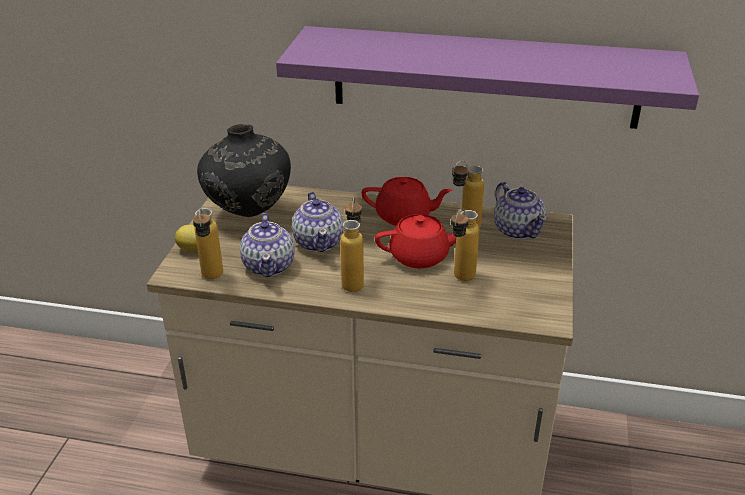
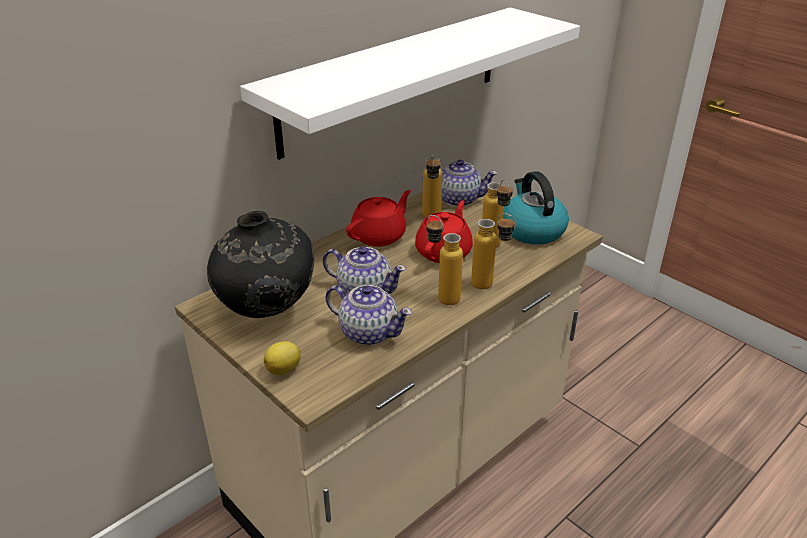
camera: 55 degrees left, 0 degrees up
(211, 279) = (350, 375): bottle -> bottle (490, 286)
(485, 77) = (393, 79): purple shelf -> white shelf
(521, 290) = (532, 230): none -> kettle

